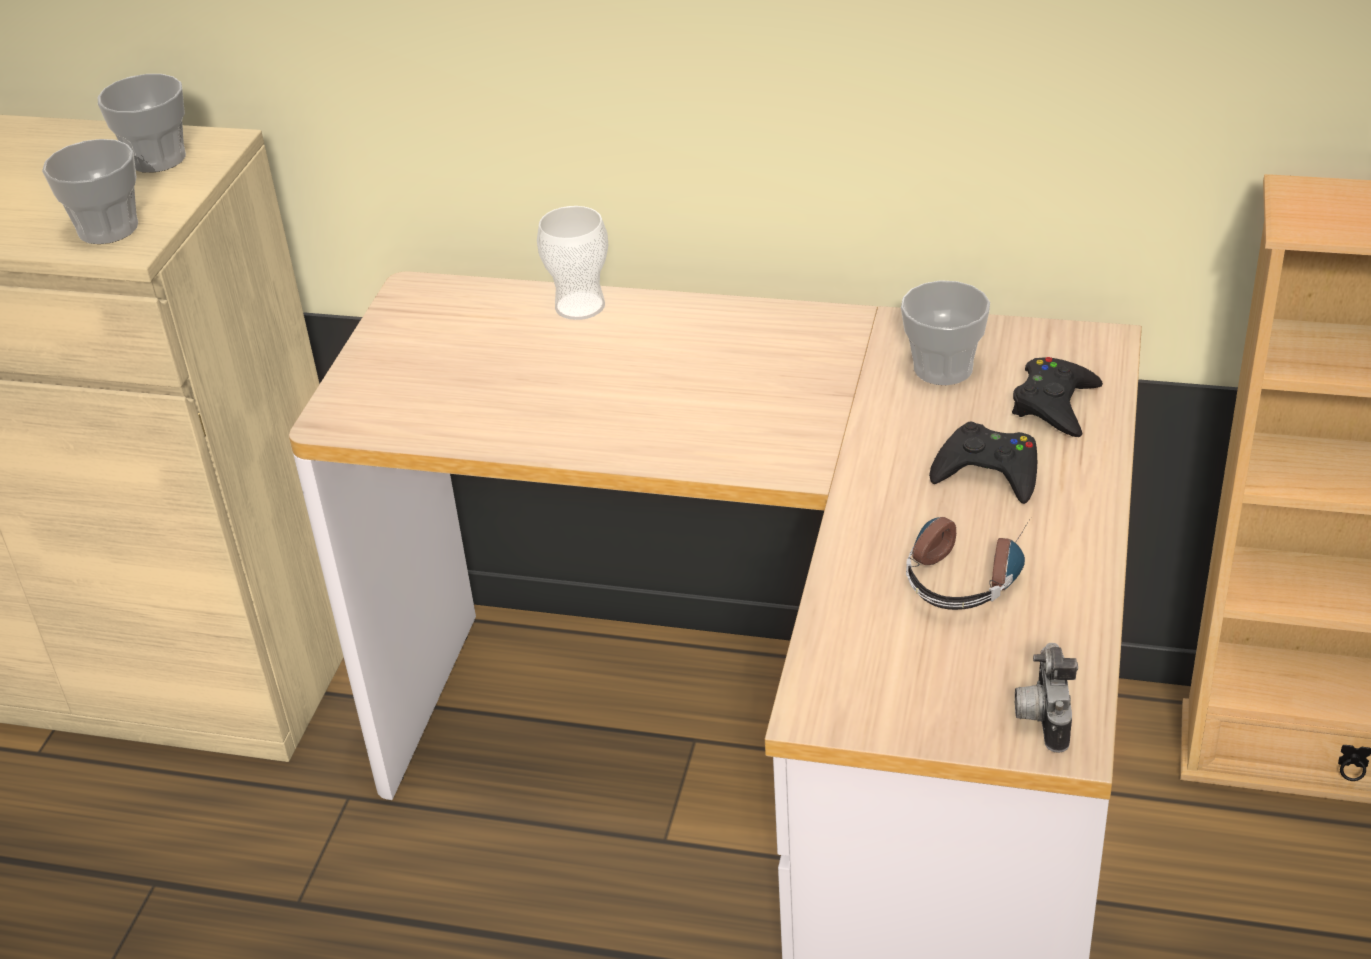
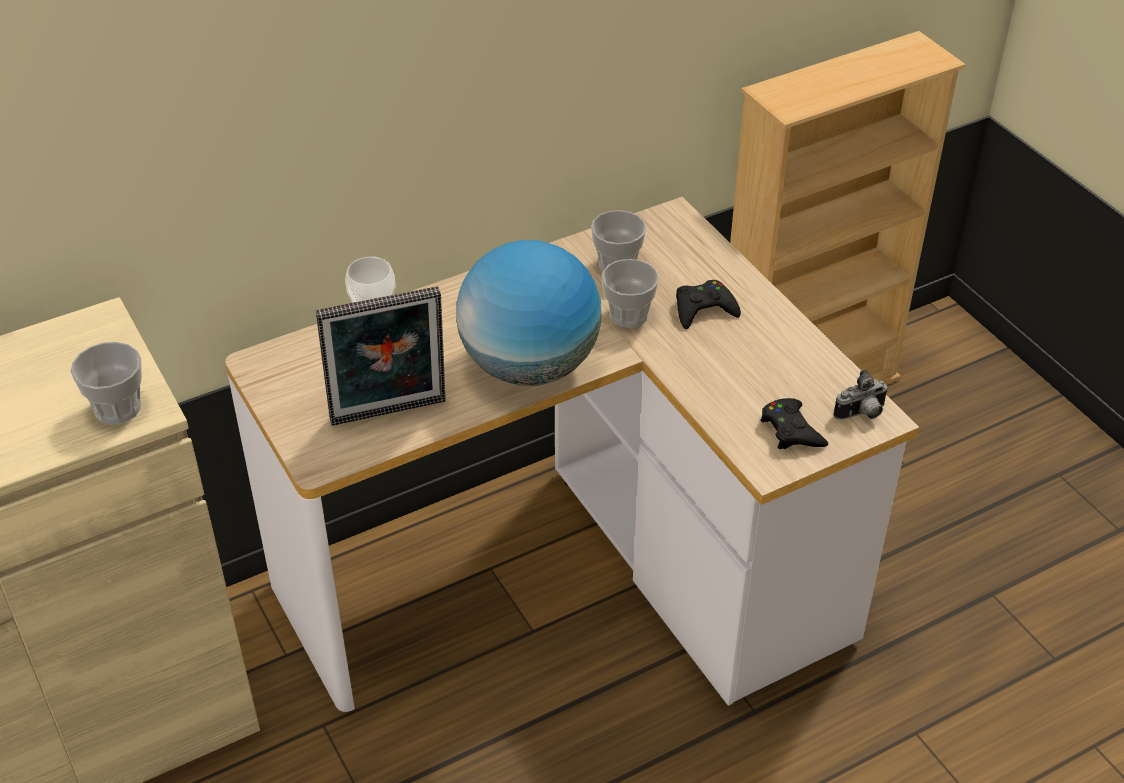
camera: 45 degrees left, 5 degrees up
(157, 159) = (76, 348): cup -> cup (628, 315)
(467, 408) = (389, 415): none -> picture frame
(683, 433) = (530, 366): none -> globe
(967, 570) = (752, 364): headphones -> none
(1041, 717) = (861, 414): camera -> camera turned 75 degrees counterclockwise
(1055, 405) = (692, 259): black game controller -> black game controller (791, 430)

